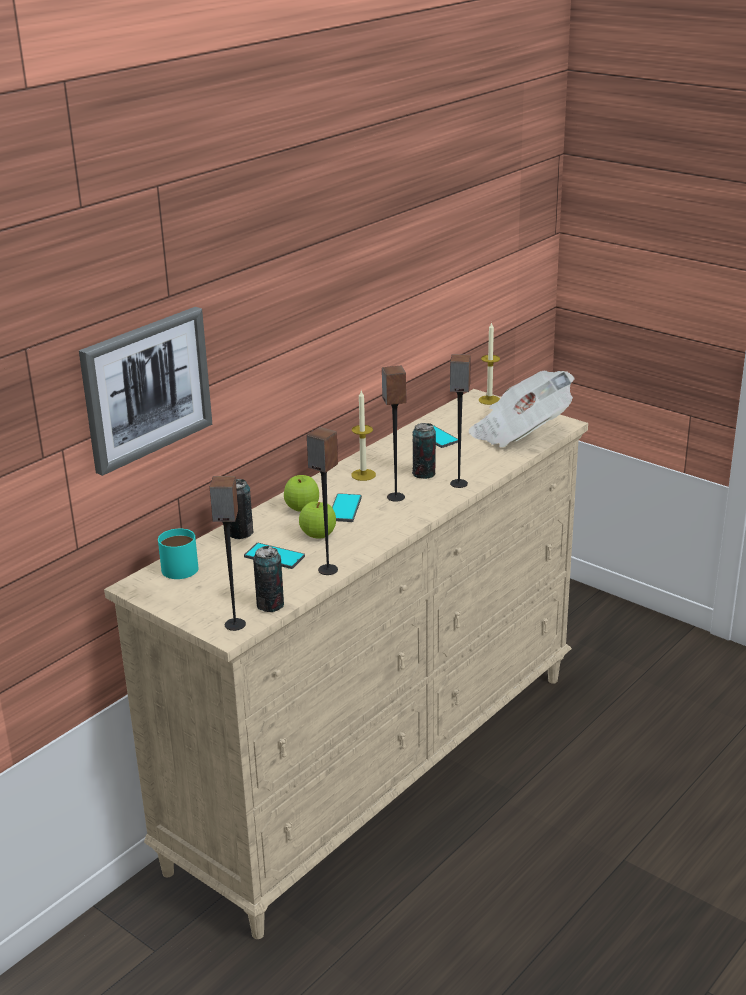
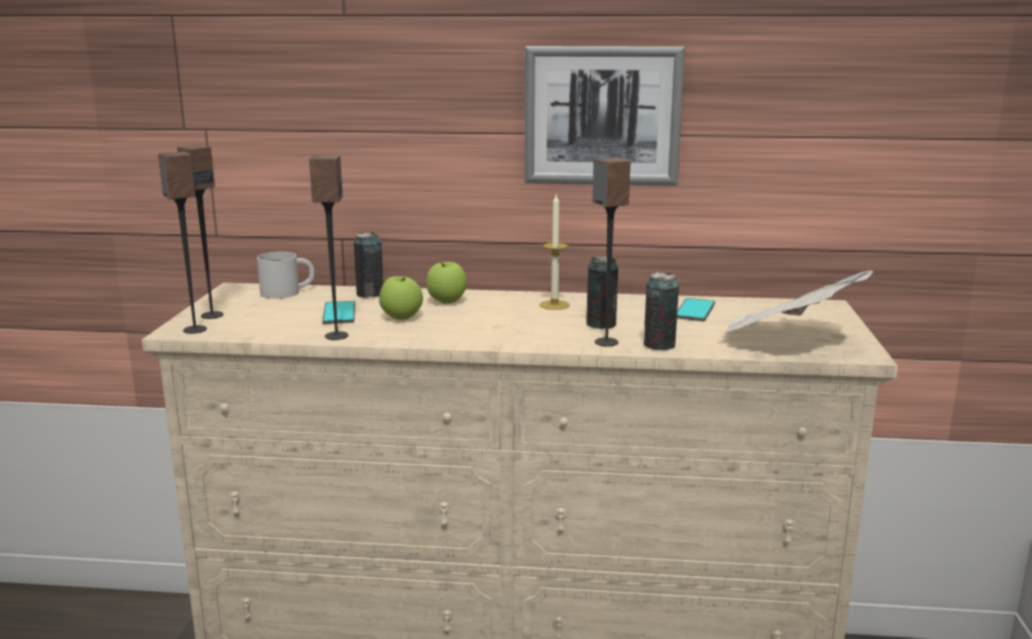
camera: 55 degrees right, 10 degrees down
(146, 388) = (300, 101): picture -> picture (602, 116)
(182, 565) = (288, 292): turquoise mug -> white mug
(270, 605) = (243, 332): can -> can (659, 345)
(345, 508) = (472, 314): phone -> none
(395, 497) = (528, 326): speaker -> speaker (212, 315)
(489, 400) = (834, 311): candle -> none

